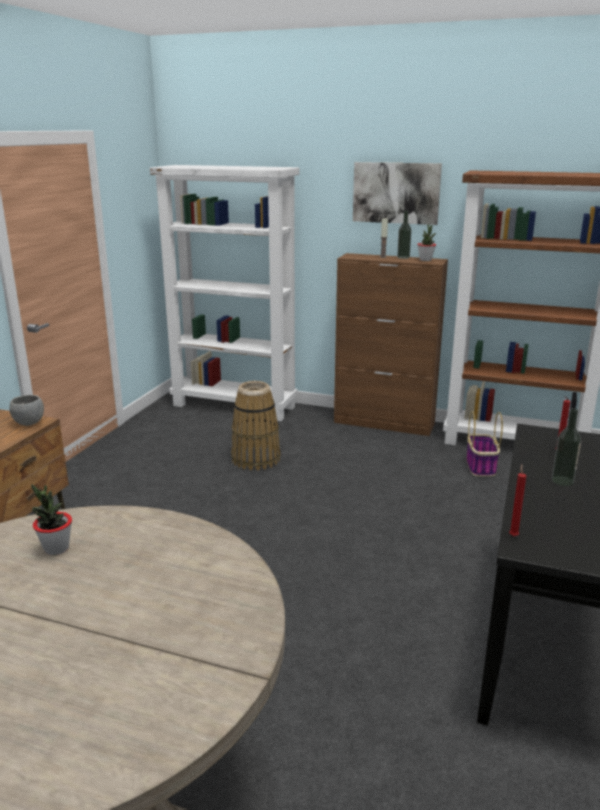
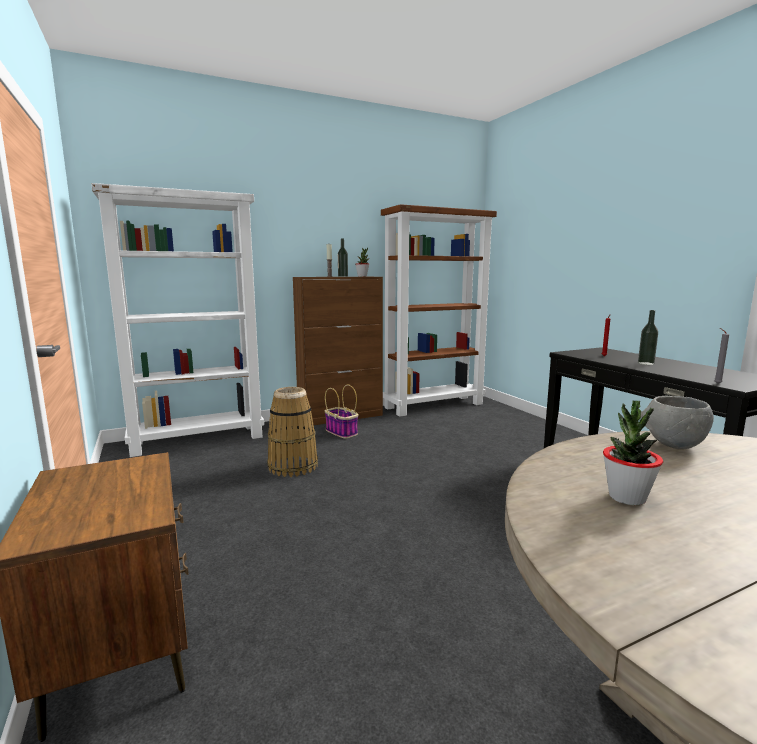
camera: 45 degrees left, 10 degrees down
(29, 423) = (137, 467): grey bowl -> grey bowl (672, 446)
(396, 193) = (327, 226): picture -> none
(481, 467) = (442, 421): basket -> basket (342, 432)
(513, 535) = (716, 383): red candle -> grey candle

